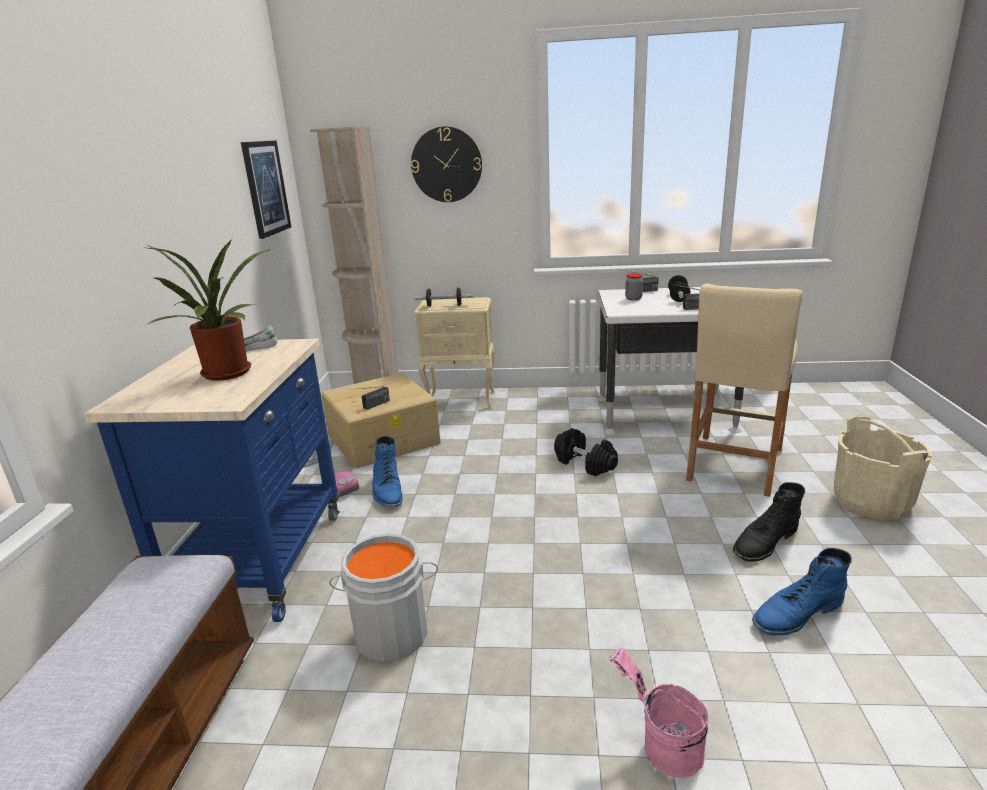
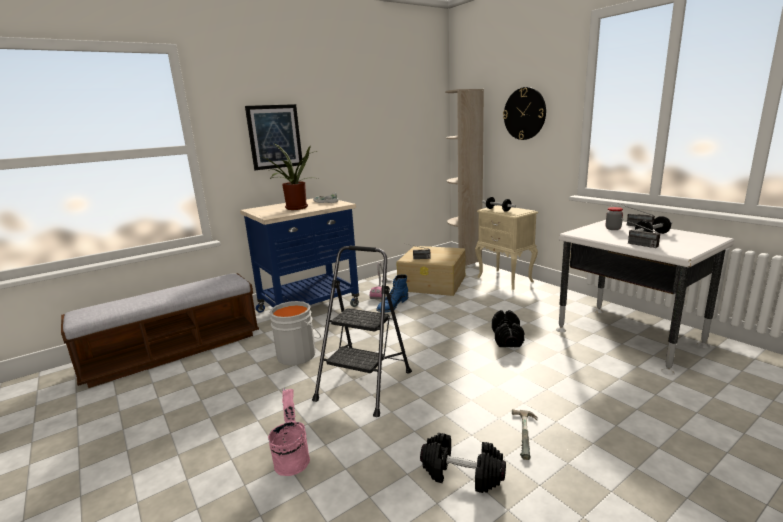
camera: 50 degrees right, 5 degrees down
(266, 188) = (413, 125): picture -> picture (274, 137)
(554, 600) = (366, 383): none -> black step ladder
(734, 464) = (613, 388): beige stool -> none
(764, 542) = (528, 435): black boot -> hammer
(796, 613) = (462, 474): blue boot -> black dumbbell
(871, 501) = (686, 475): beige bucket -> none

